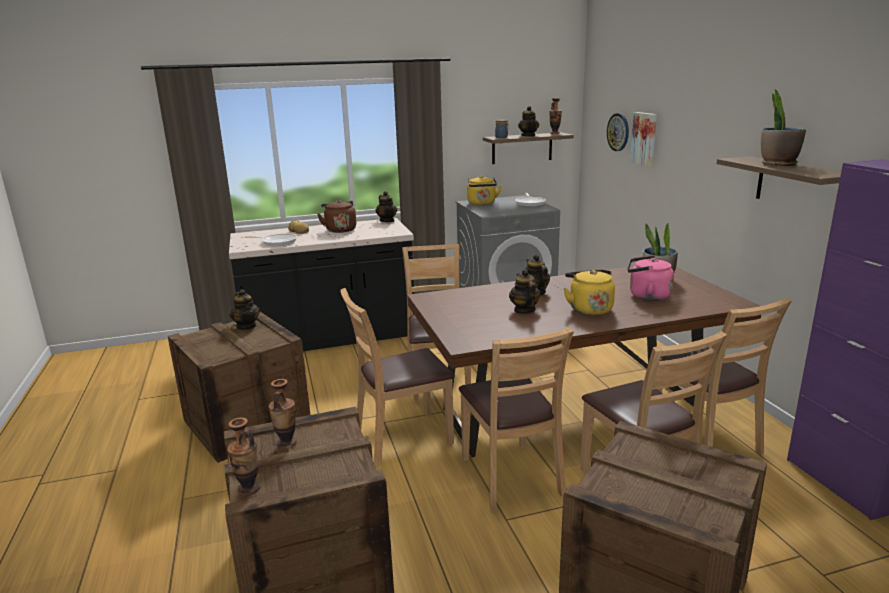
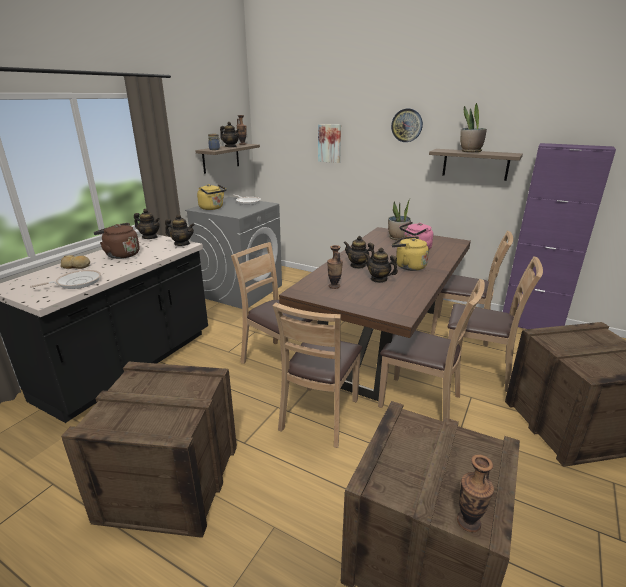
camera: 45 degrees left, 5 degrees up
(247, 326) = (141, 381): teapot -> teapot (182, 244)
(286, 443) = (409, 463): vase -> vase (334, 286)
(618, 132) = (299, 140): wall clock -> wall clock (407, 125)

